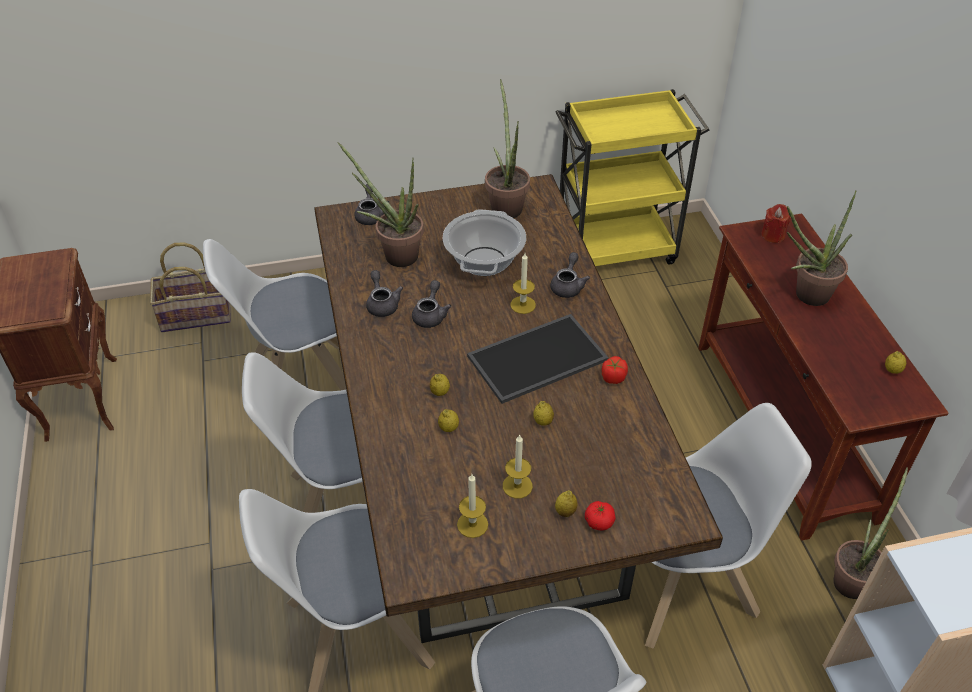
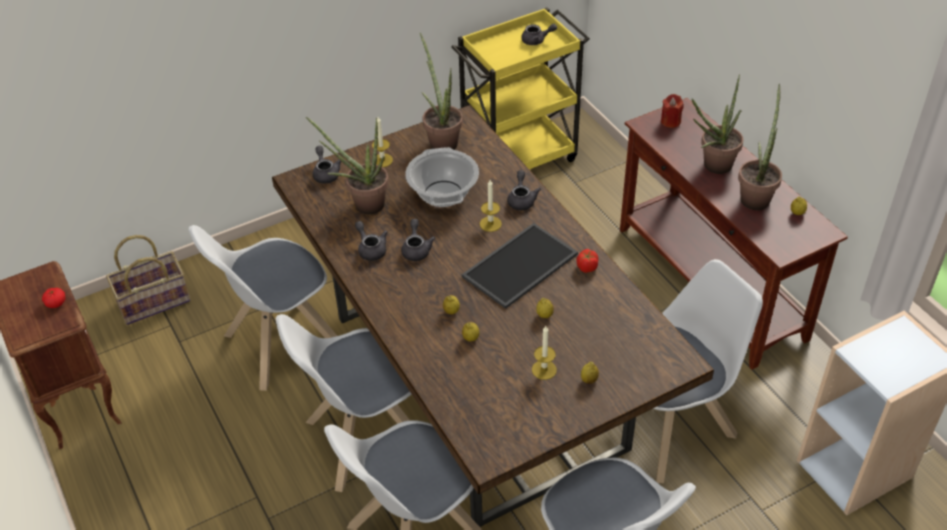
camera: 15 degrees left, 0 degrees up
(472, 524) = (520, 407): candle -> candle (382, 160)
(599, 522) = (617, 381): tomato -> tomato (56, 303)
(651, 122) = (537, 40): none -> grey teapot
(853, 578) = (800, 388): potted plant -> potted plant (756, 196)

